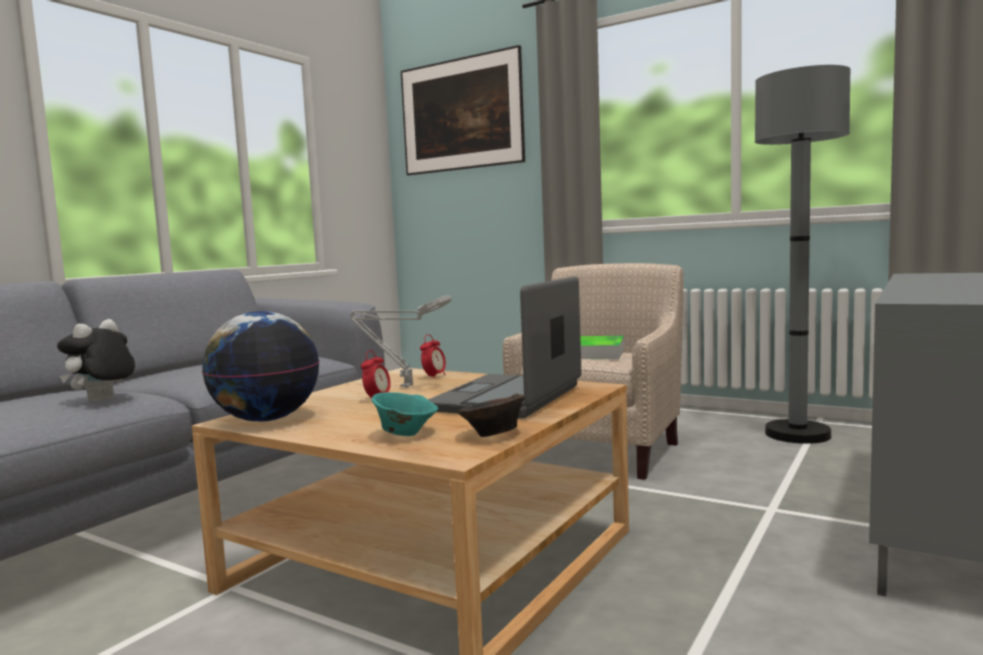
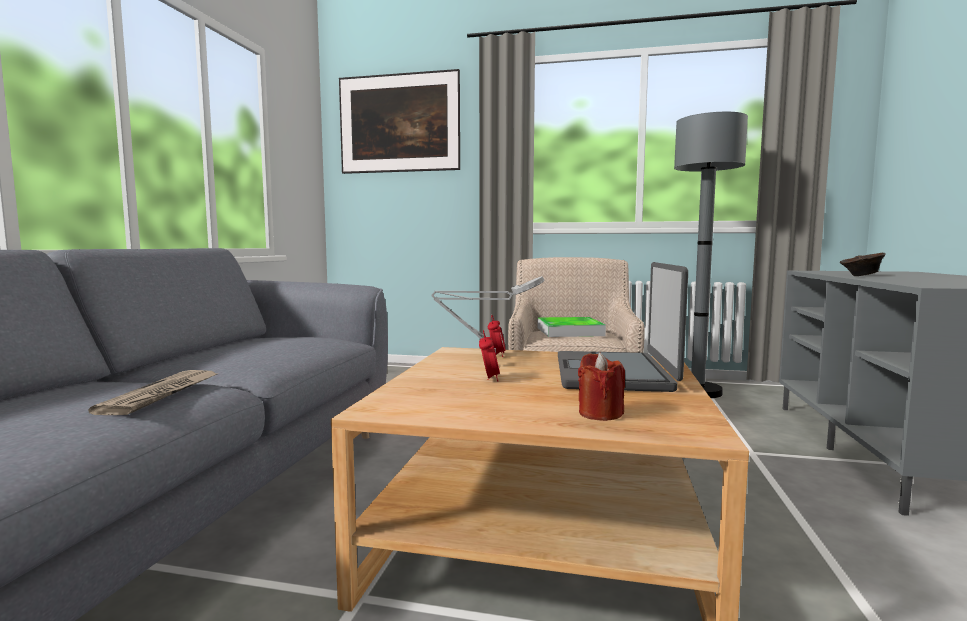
camera: 20 degrees left, 0 degrees up
(102, 400) = (162, 395): plush toy -> newspaper
(266, 419) = (413, 407): globe -> none
(406, 434) = (600, 414): turquoise bowl -> red candle
(493, 435) = (686, 410): brown bowl -> brown bowl (861, 276)

